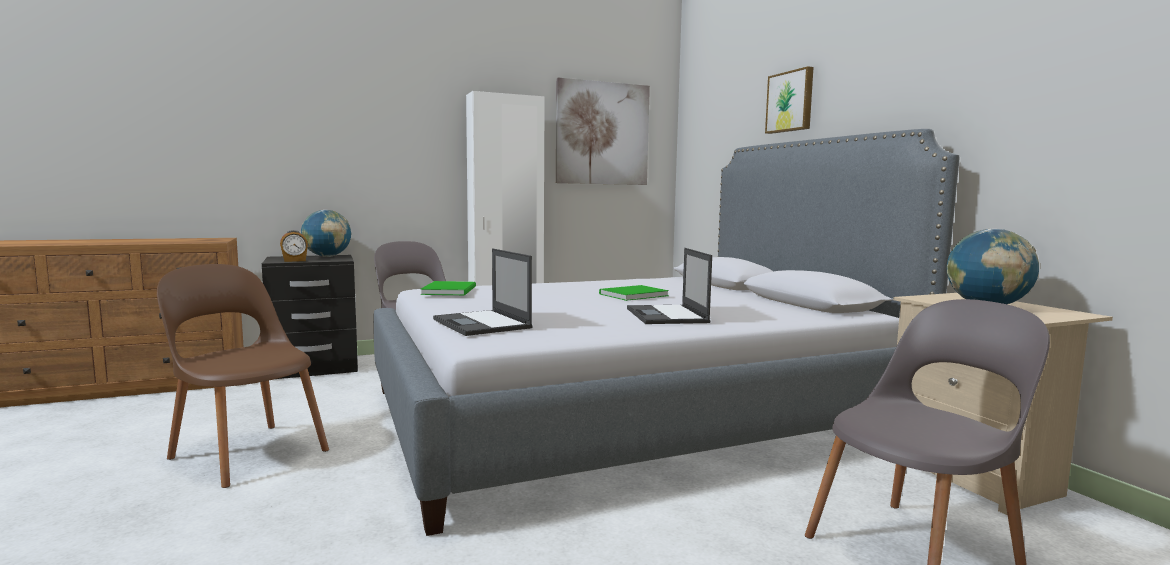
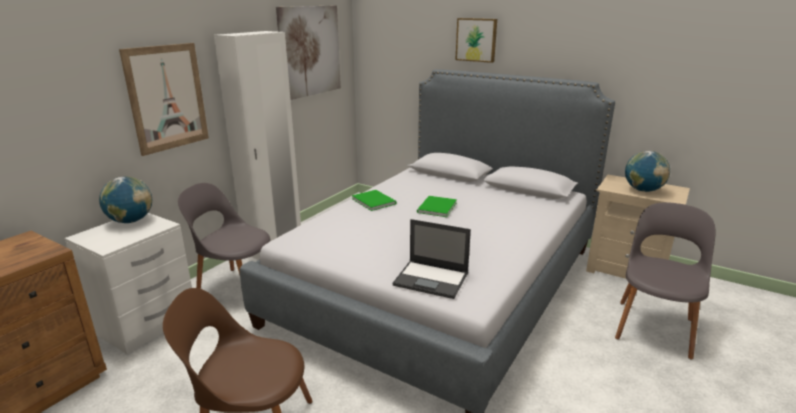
camera: 35 degrees left, 15 degrees up
(294, 260) = (123, 240): alarm clock -> none
(314, 368) = (146, 324): black nightstand -> white nightstand
(403, 150) = (167, 98): none -> picture
(451, 290) = (321, 239): green book -> green book (374, 200)
(667, 315) = (499, 230): laptop -> none

